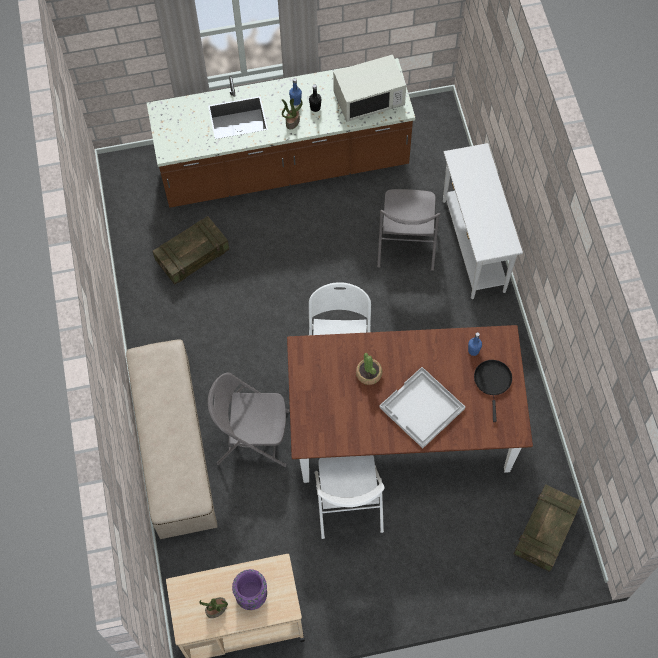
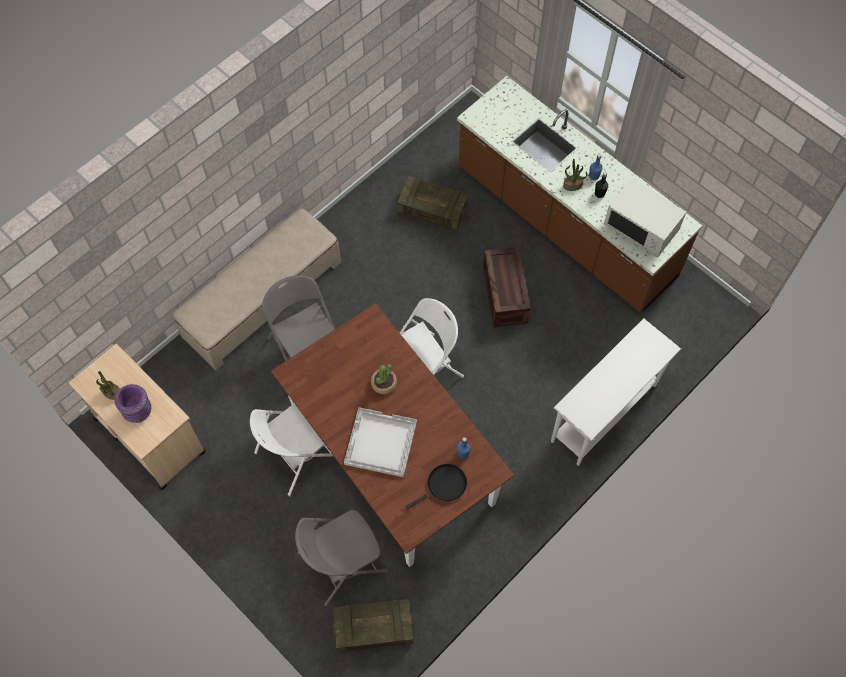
camera: 55 degrees right, 0 degrees up
(315, 252) = (503, 294): none -> crate
(406, 241) = (566, 357): grey chair -> grey chair (342, 561)

